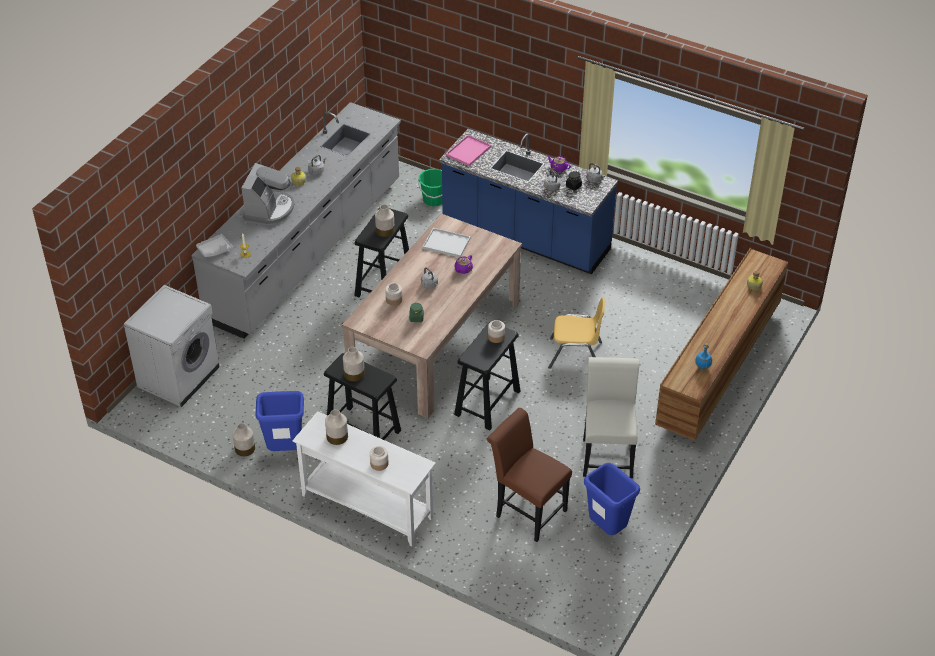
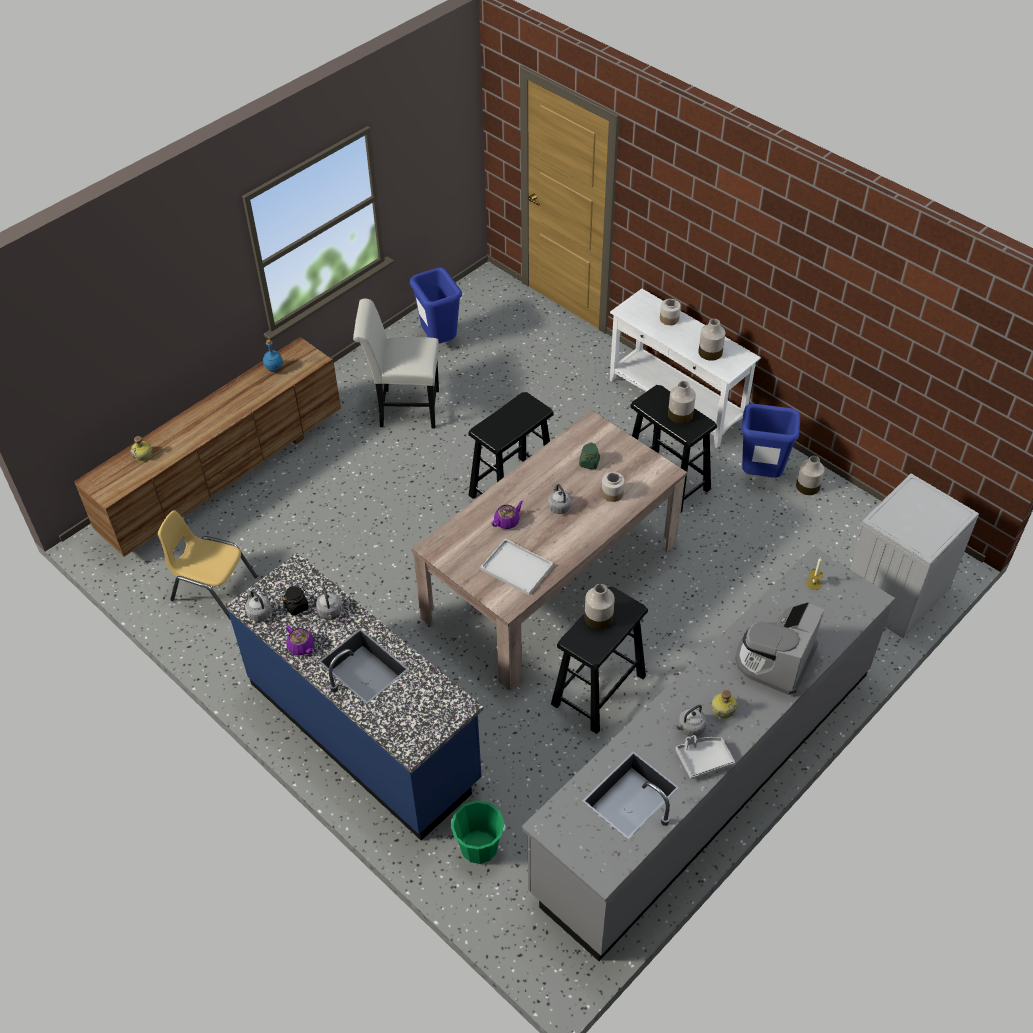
camera: 165 degrees left, 5 degrees up
(215, 250) = (859, 599): grey tray -> grey tray (703, 759)
(468, 152) = (429, 712): pink tray -> none
(496, 337) = (497, 428): jar -> none
(527, 511) = (512, 370): brown chair -> none
(575, 355) = (381, 528): yellow chair -> yellow chair (213, 589)
(607, 454) = (403, 408): white chair -> white chair turned 75 degrees clockwise

